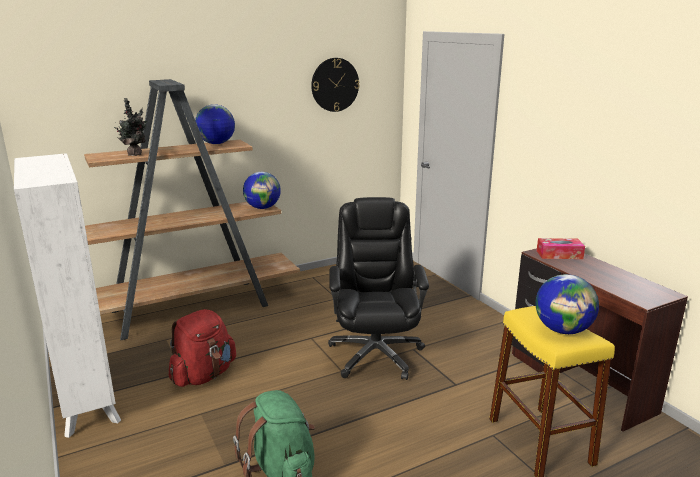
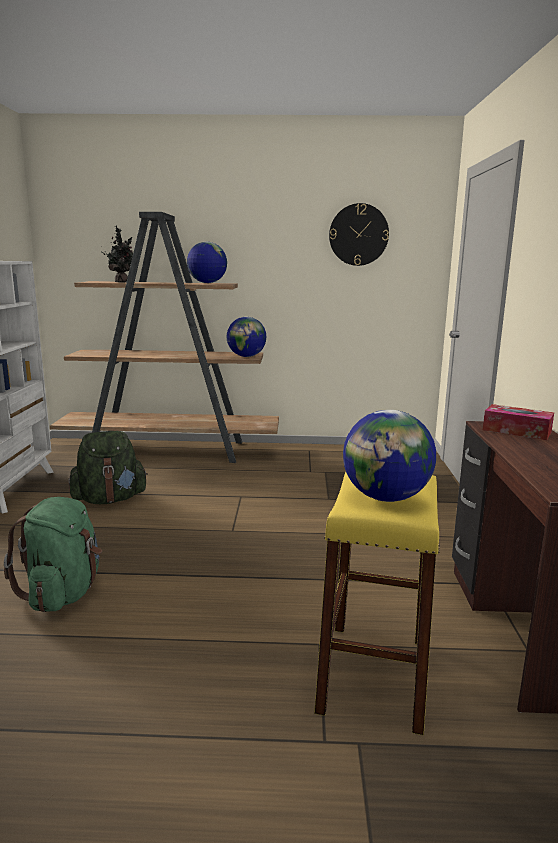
camera: 30 degrees right, 5 degrees down
(204, 375) = (109, 499): red backpack -> green backpack
(375, 353) = (287, 526): black office chair -> none

